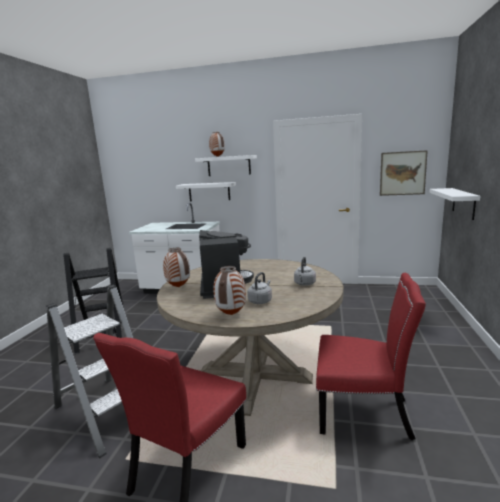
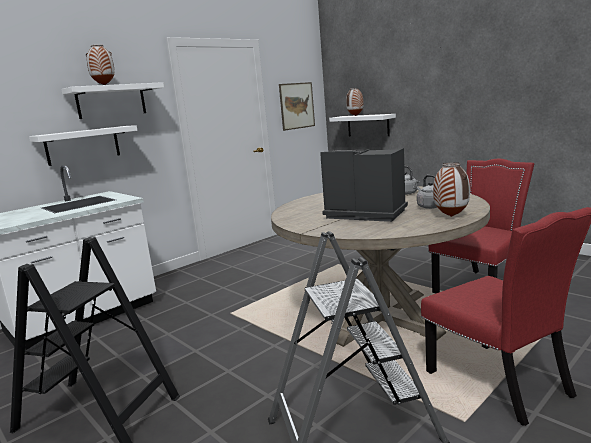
camera: 55 degrees left, 0 degrees up
(178, 287) = (331, 229): vase -> vase (355, 116)

